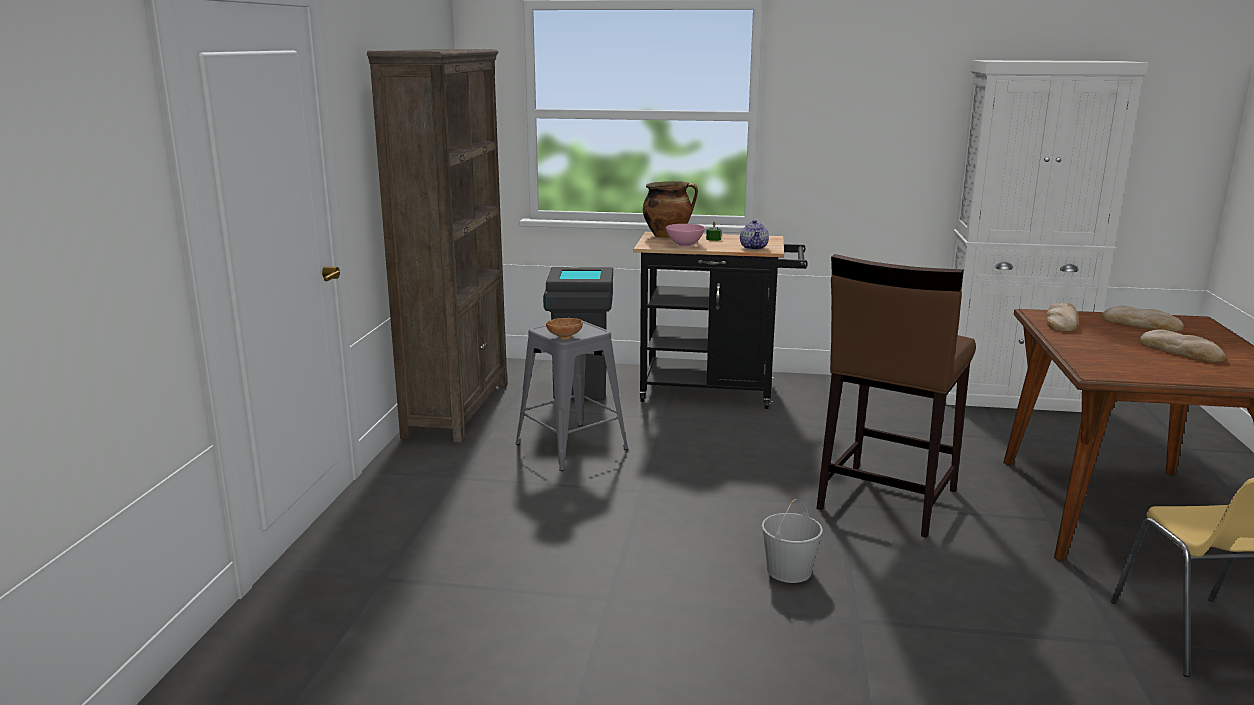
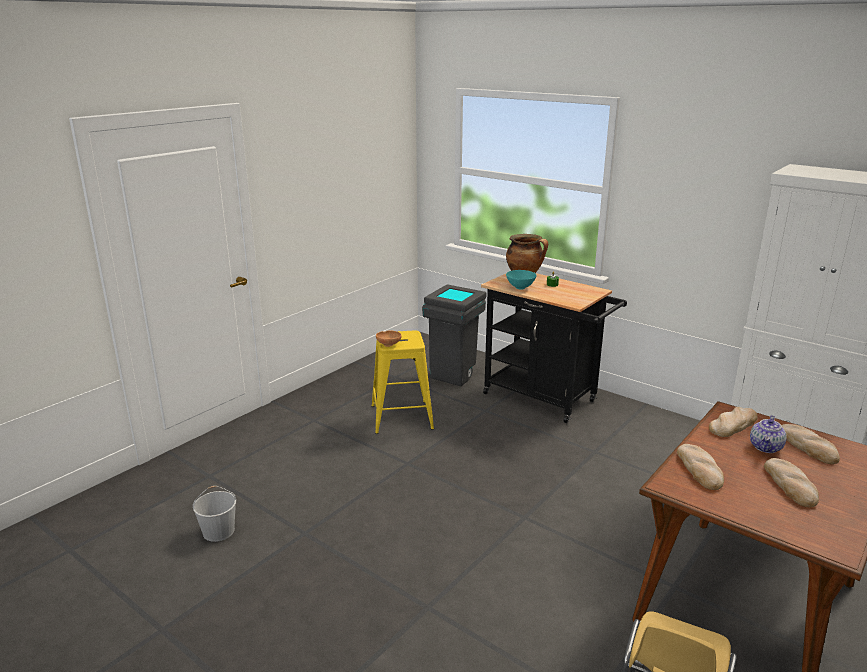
camera: 30 degrees right, 5 degrees up
(458, 409) = (367, 370): brown bookcase -> none
(571, 447) = (401, 417): grey stool -> yellow stool
(685, 245) = (520, 288): pink bowl -> turquoise bowl
(754, 248) = (567, 299): teapot -> teapot (766, 447)
(789, 570) = (429, 554): white bucket -> white bucket (219, 531)
(886, 499) = (562, 524): brown stool -> none
(1098, 357) = (700, 469): none -> bread

